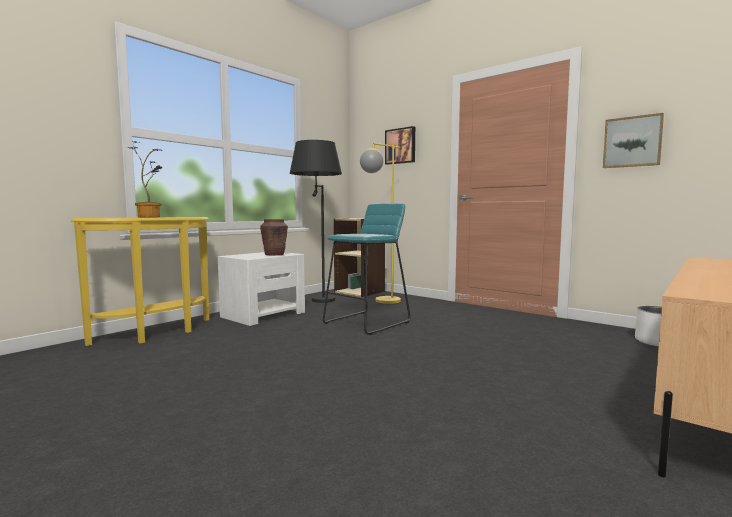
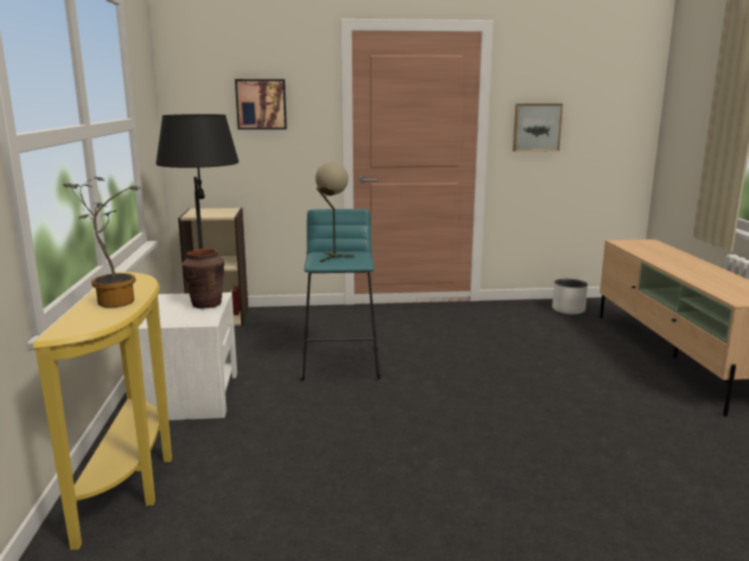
camera: 45 degrees left, 10 degrees up
(357, 234) = (332, 257): none -> beige table lamp
(381, 302) = (285, 327): yellow floor lamp -> none

